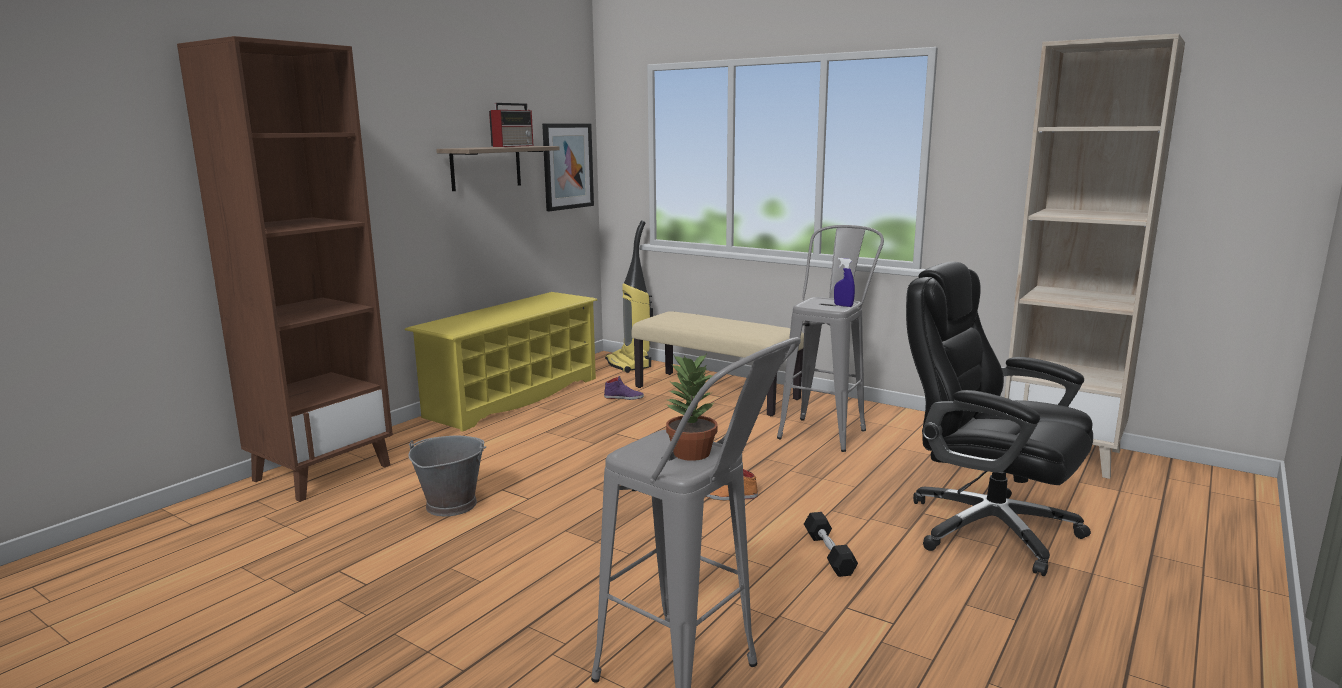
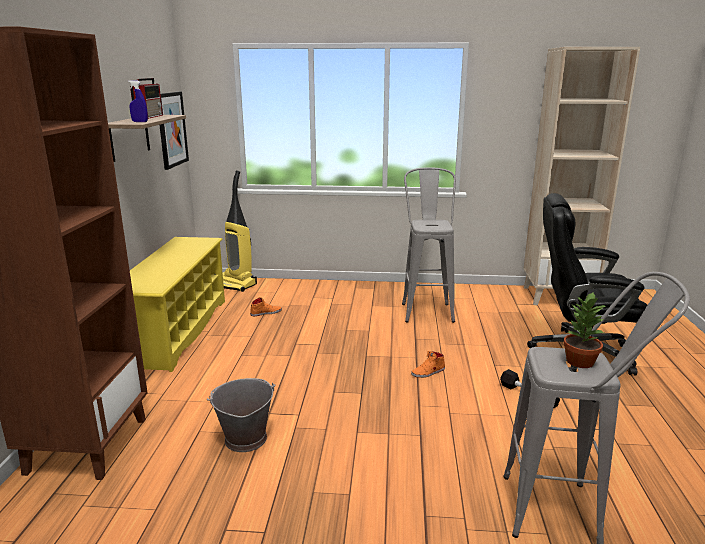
camera: 30 degrees left, 5 degrees up
(624, 397) = (266, 313): purple shoe -> orange shoe
(717, 393) = (326, 296): beige bench -> none
(843, 306) = (444, 225): blue spray bottle -> blue spray bottle (140, 122)

